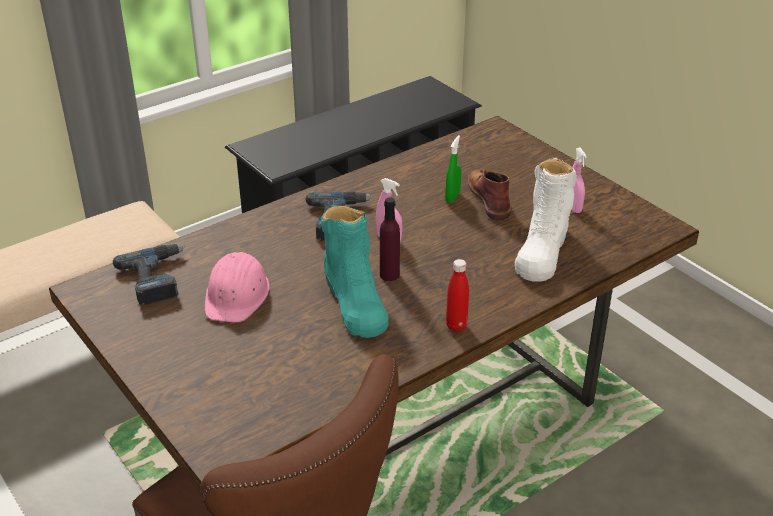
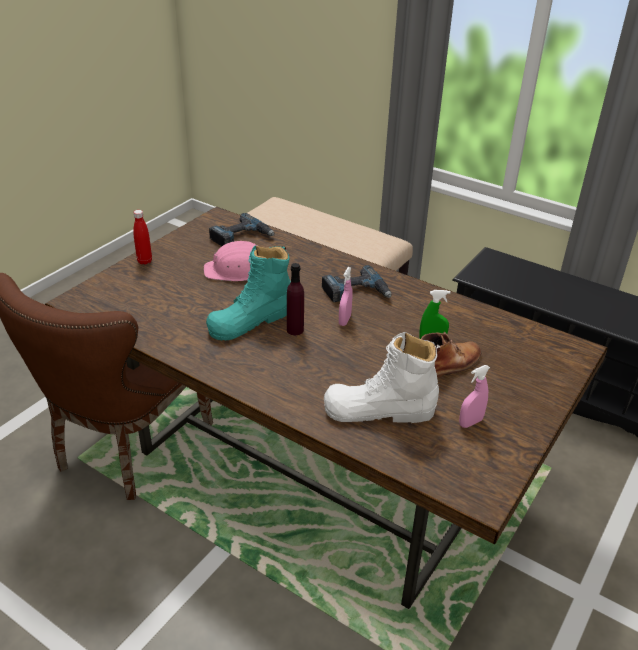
camera: 70 degrees right, 0 degrees up
(456, 326) = (242, 376): red bottle -> red bottle (144, 261)

